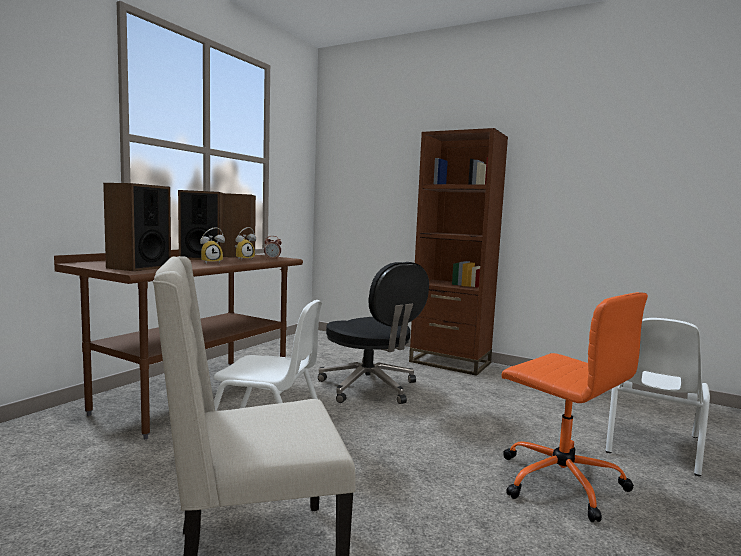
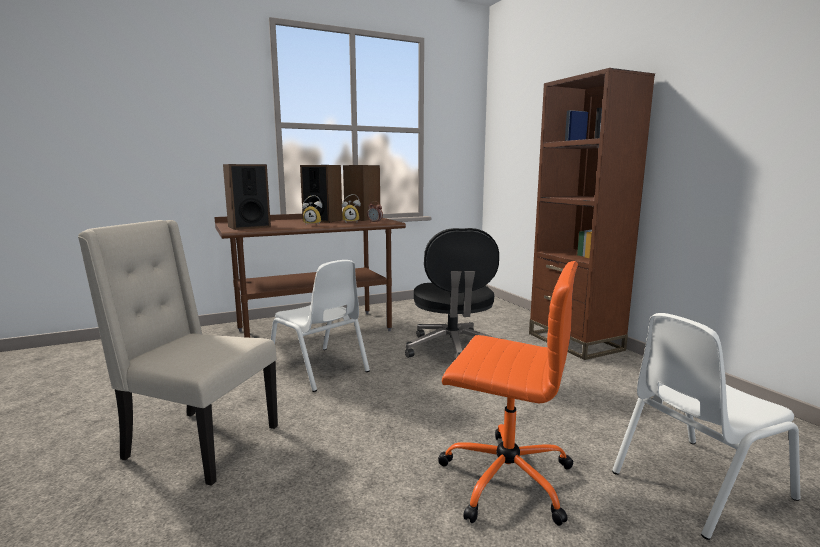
camera: 35 degrees right, 5 degrees up
(559, 480) = (504, 478): orange office chair -> orange office chair turned 60 degrees counterclockwise

